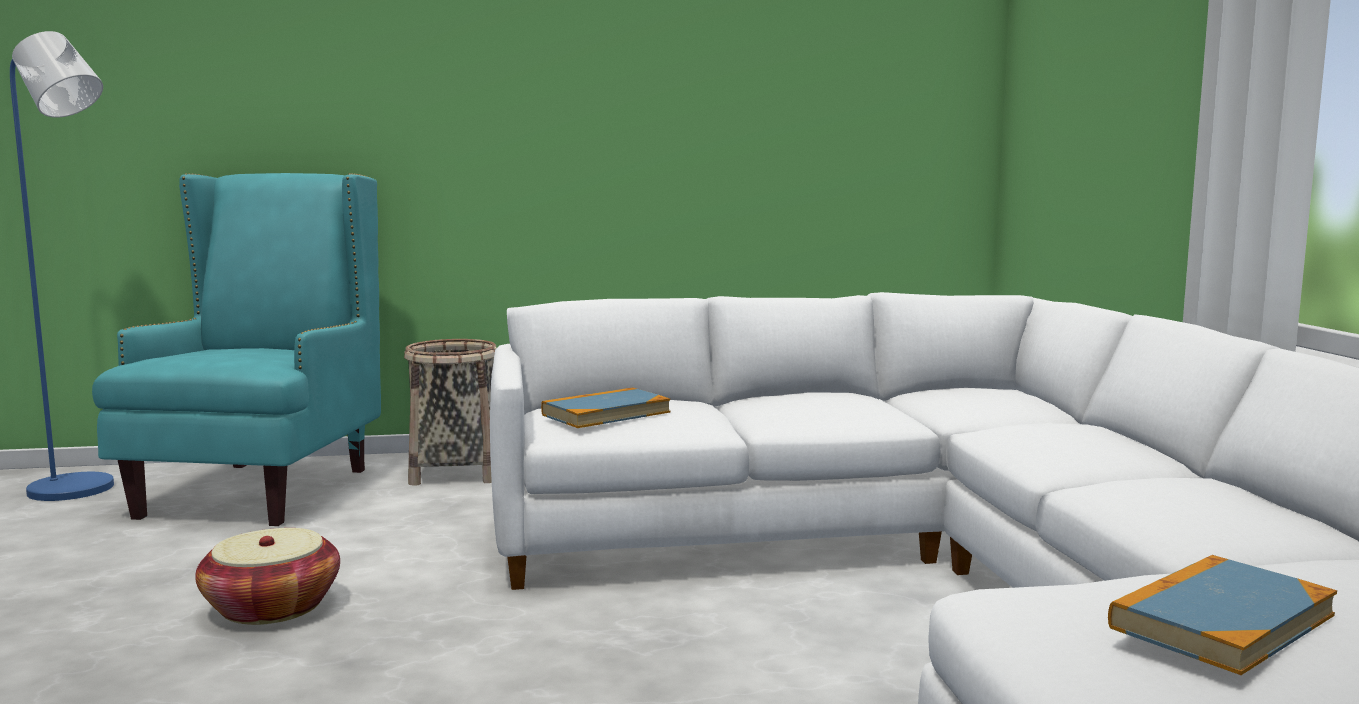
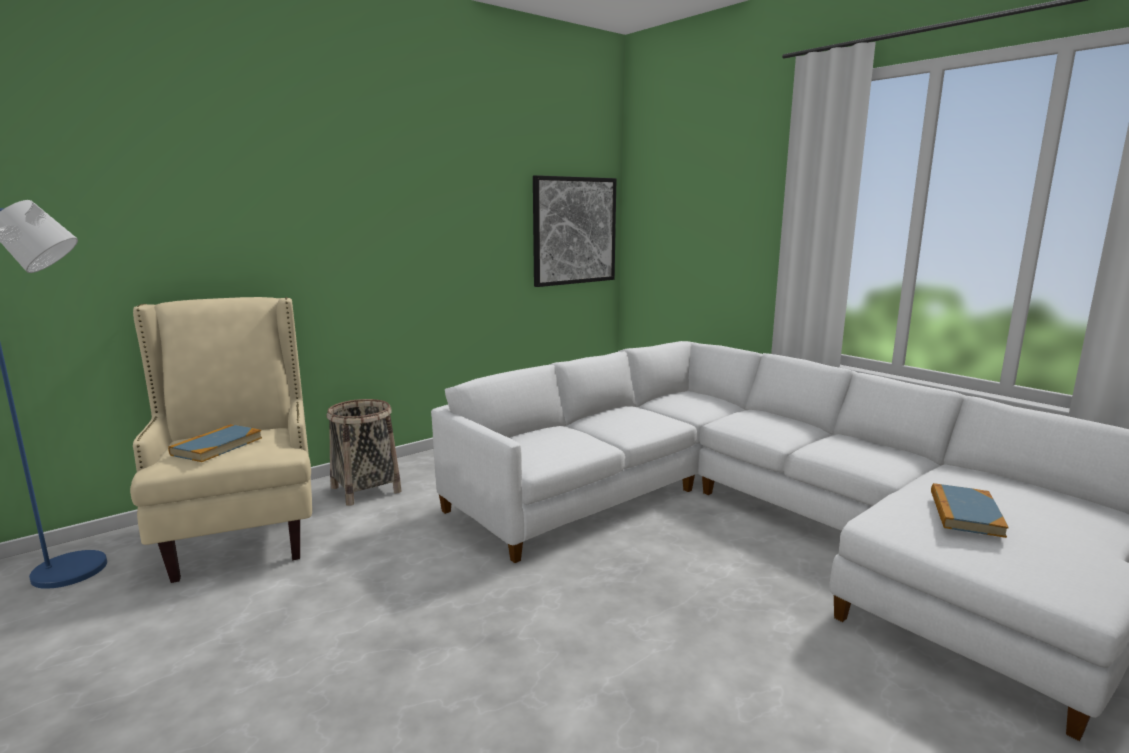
camera: 30 degrees left, 5 degrees up
(258, 491) = (242, 535): turquoise armchair -> beige armchair
(272, 607) = (387, 618): basket -> none
(606, 413) = (538, 446): book -> book (217, 446)
(896, 108) = (574, 231): none -> picture

